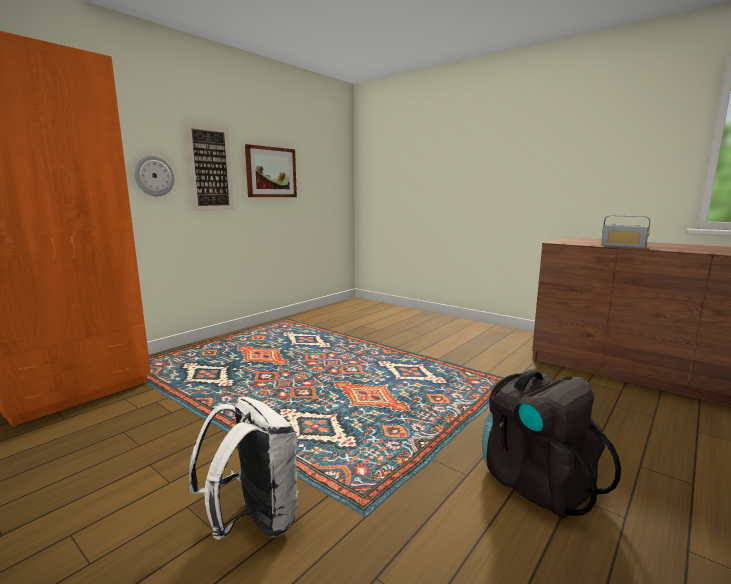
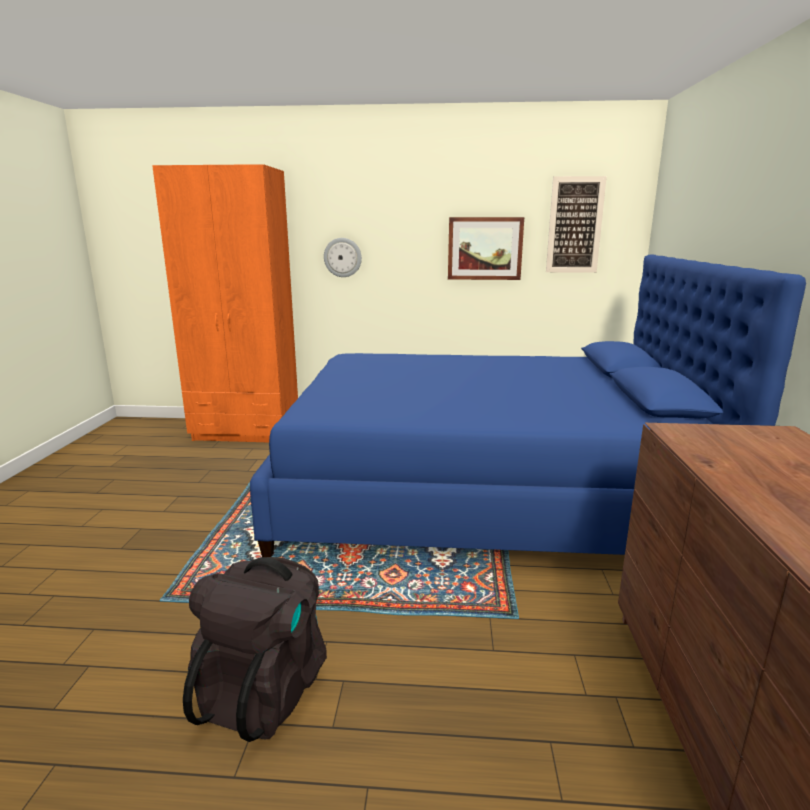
camera: 55 degrees right, 5 degrees up
(210, 168) = (403, 248): picture -> picture (575, 225)
(254, 521) = (135, 558): white backpack -> none
(373, 345) = (484, 493): none -> blue bed
(623, 246) = (731, 478): radio -> none

